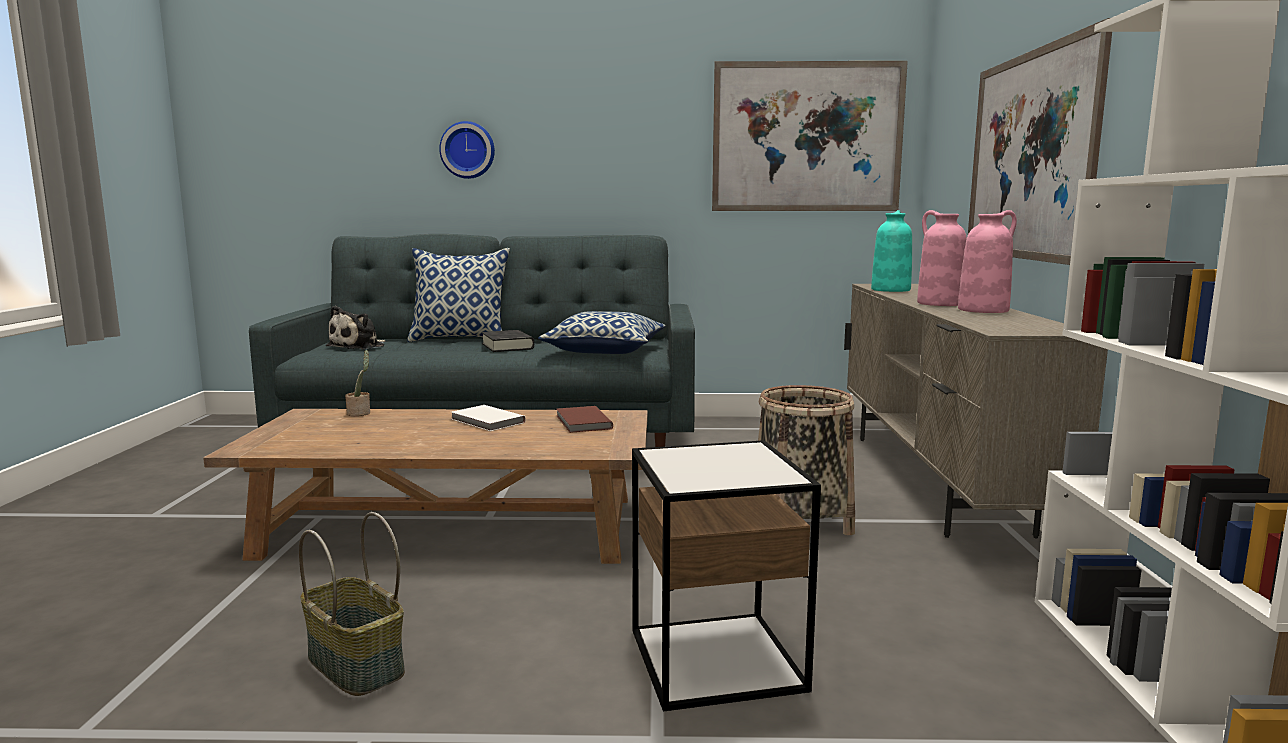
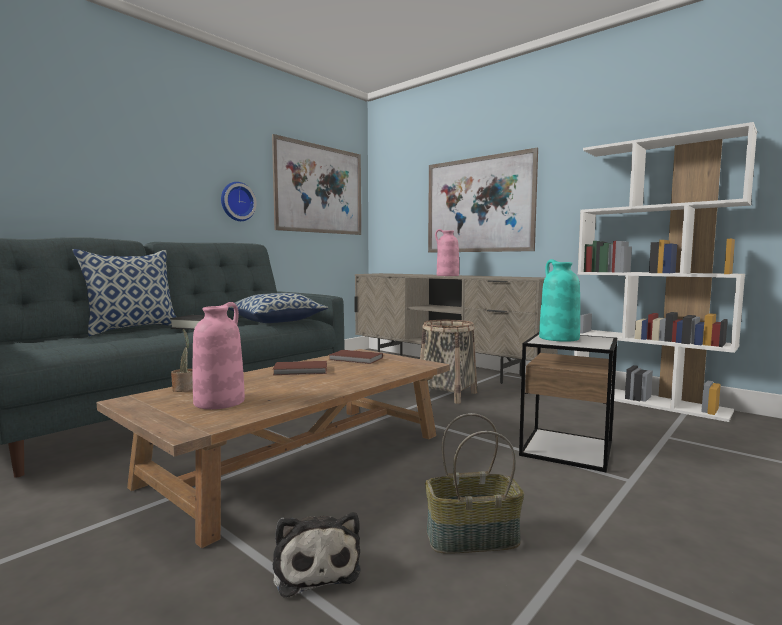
camera: 50 degrees left, 5 degrees down
(359, 346) = (50, 344): plush toy -> plush toy (315, 567)
(468, 150) = (91, 167): wall clock -> wall clock (237, 201)
(487, 421) = (301, 370): white book -> brown book
(890, 290) = (390, 274): turquoise vase -> turquoise vase (558, 338)
(983, 310) = (476, 276): pink vase -> pink vase (219, 402)

